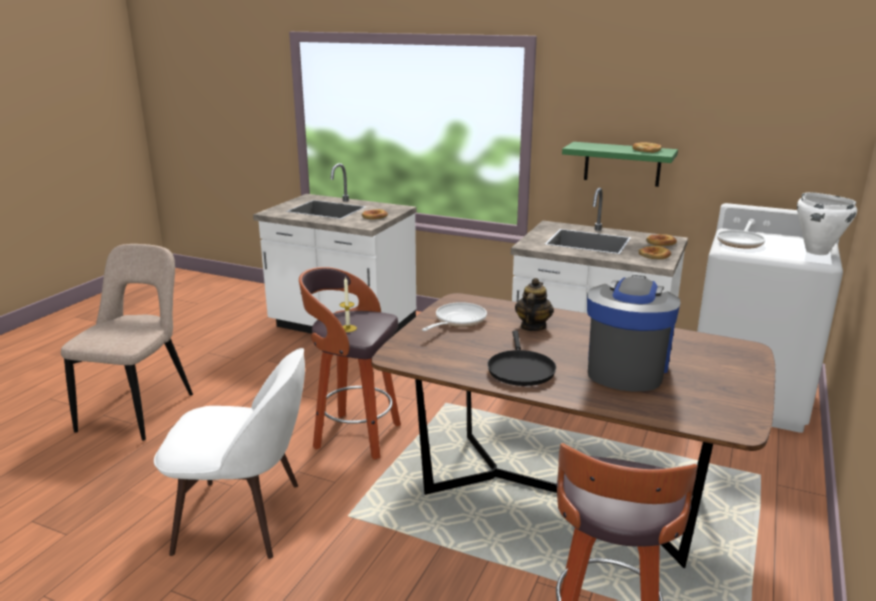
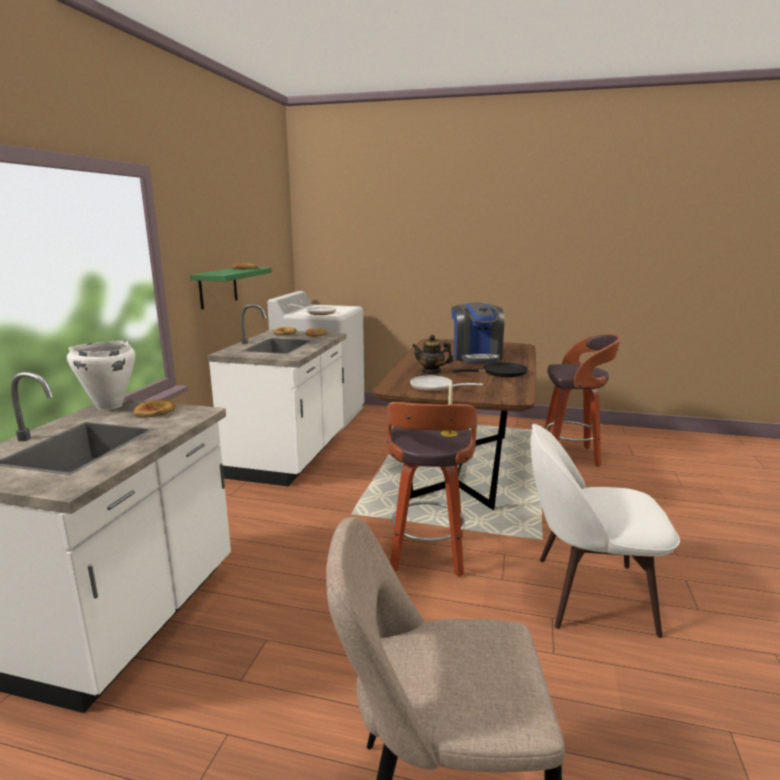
camera: 100 degrees left, 5 degrees down
(244, 518) = (587, 593): white chair -> white chair turned 75 degrees counterclockwise
(626, 368) = (476, 357): coffee machine -> coffee machine turned 105 degrees counterclockwise
(816, 251) = (335, 306): white cooking pot -> white cooking pot (109, 406)

